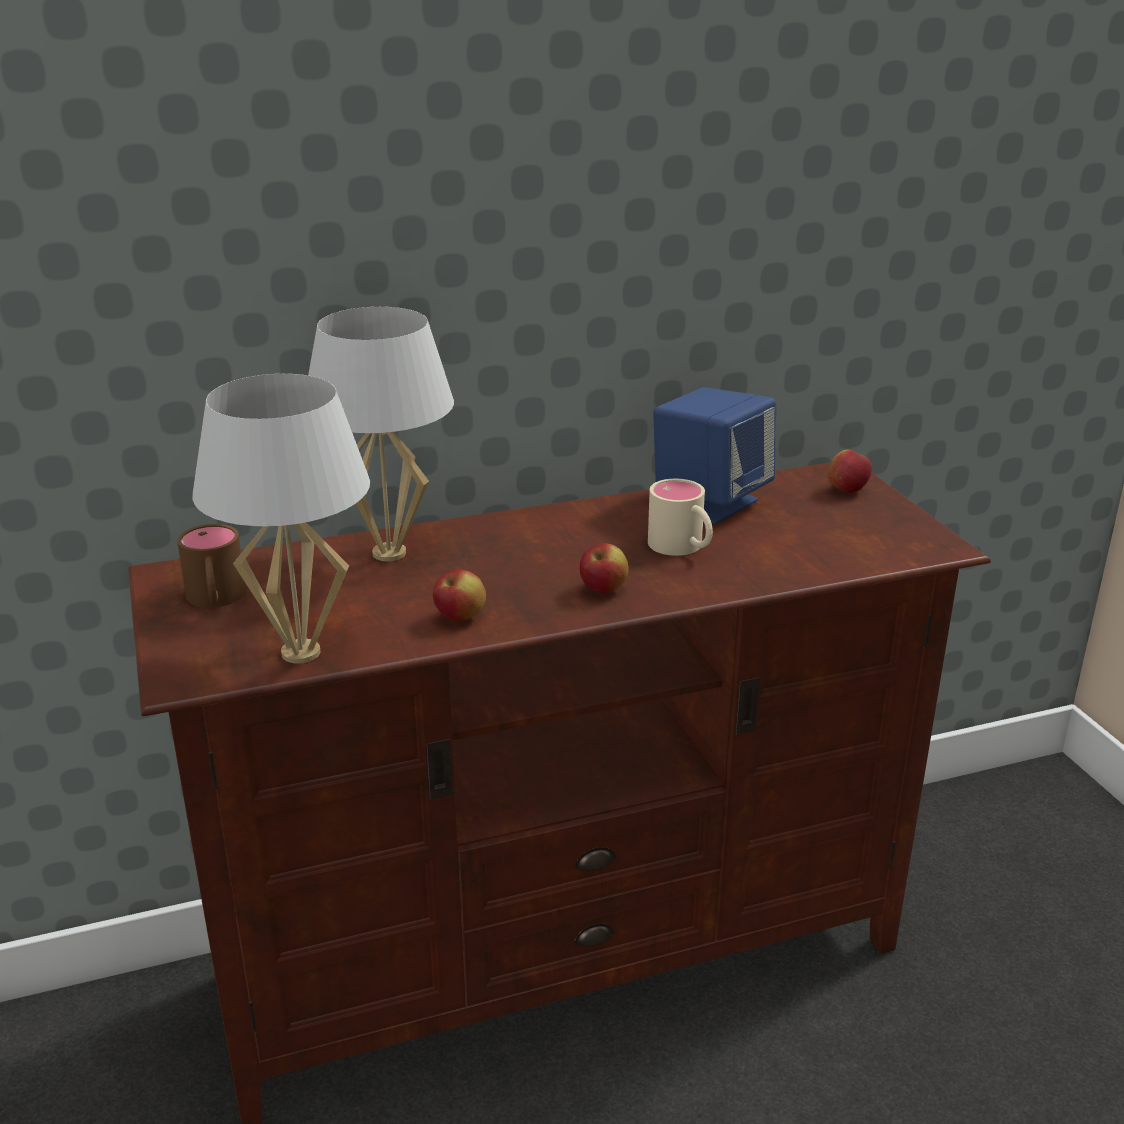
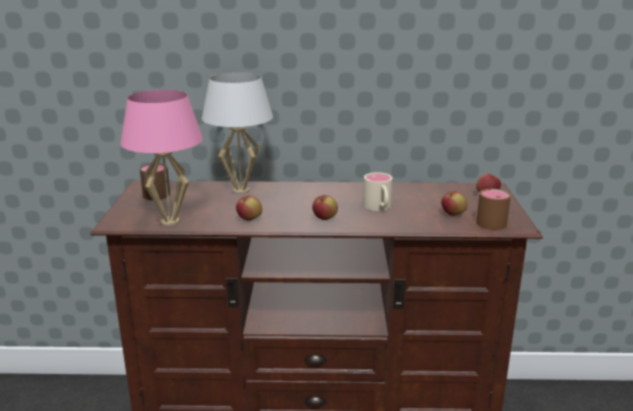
camera: 20 degrees right, 5 degrees down
(300, 653) = (170, 222): white table lamp -> pink table lamp
(710, 502) = (410, 191): blue speaker -> none
(820, 540) = (453, 214): none -> apple
(890, 542) = (490, 220): none -> brown mug

